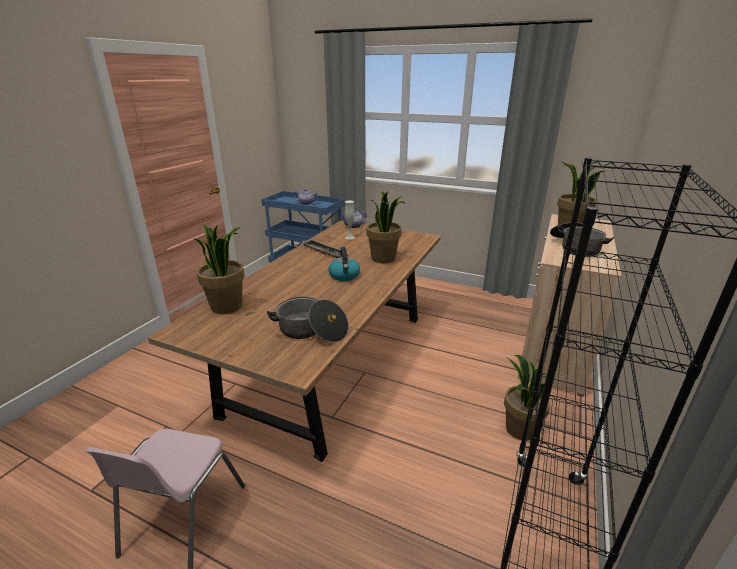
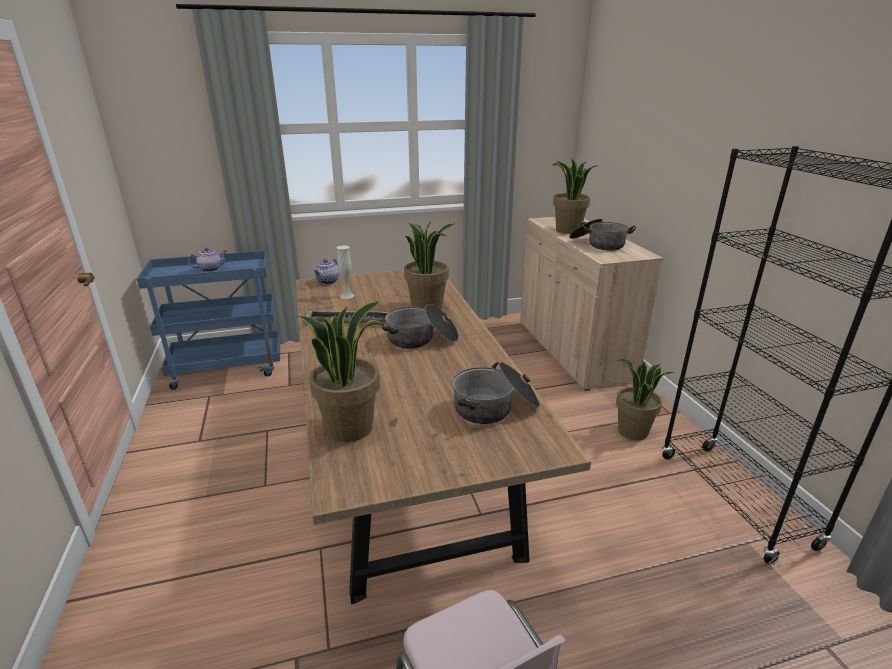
camera: 40 degrees left, 0 degrees up
(344, 276) = (421, 339): kettle -> cooking pot

